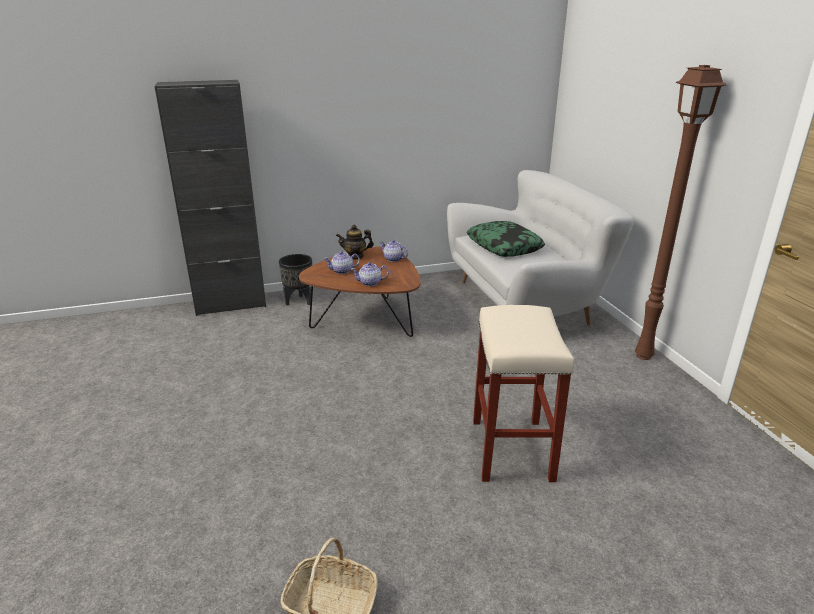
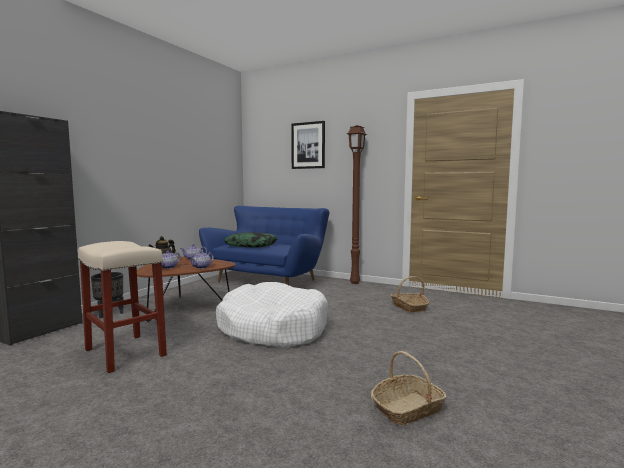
camera: 45 degrees left, 20 degrees down
(396, 399) = (272, 329): none -> white dog bed
(512, 450) = (366, 324): beige stool -> beige stool (126, 353)
(526, 302) = (268, 280): white sofa -> blue sofa
(636, 451) = (409, 307): none -> basket
(639, 84) = (308, 145): none -> picture

